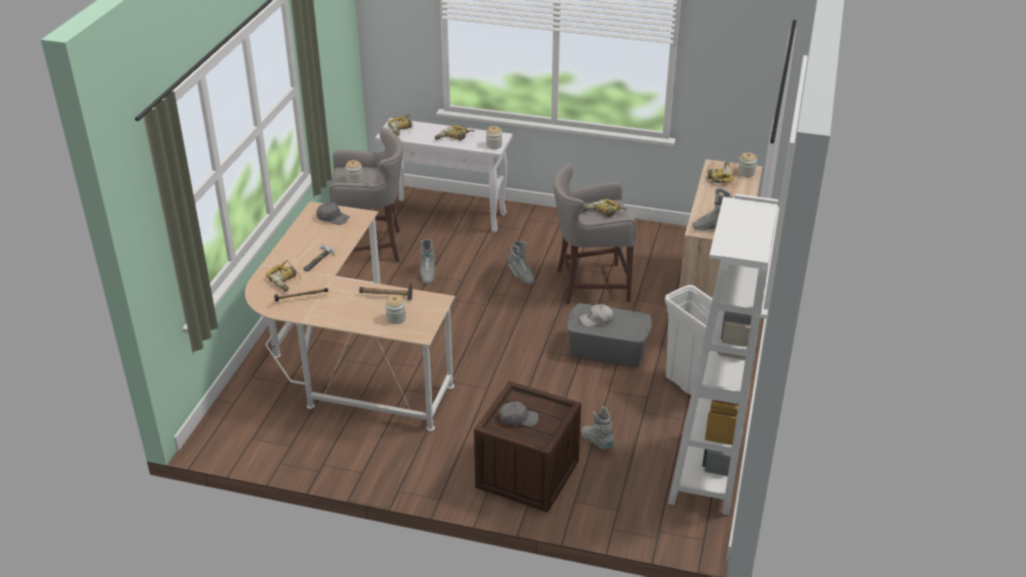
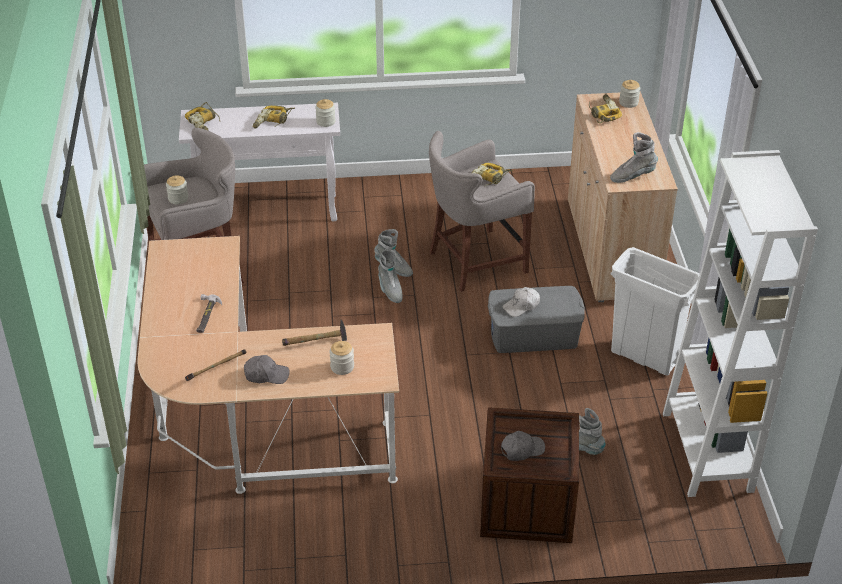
camera: 20 degrees left, 5 degrees up
(285, 280) = (183, 350): power drill -> none
(332, 218) = (191, 256): grey cap -> grey cap (266, 375)
(427, 274) = (285, 291): grey boot -> grey boot (390, 290)

